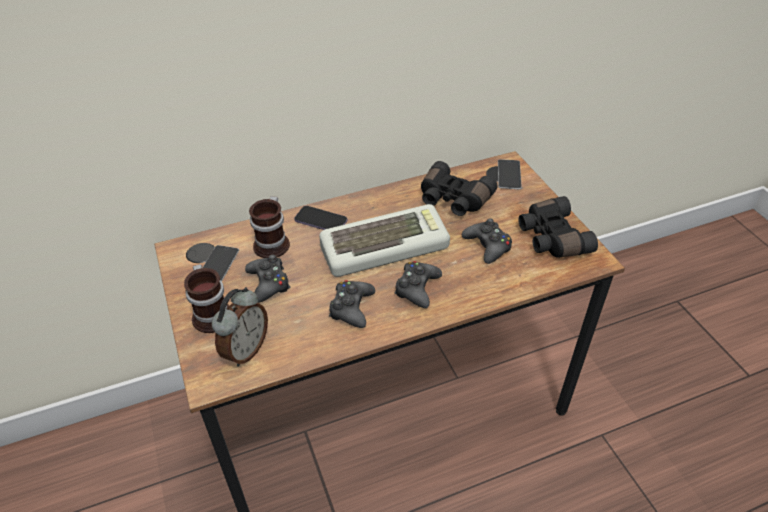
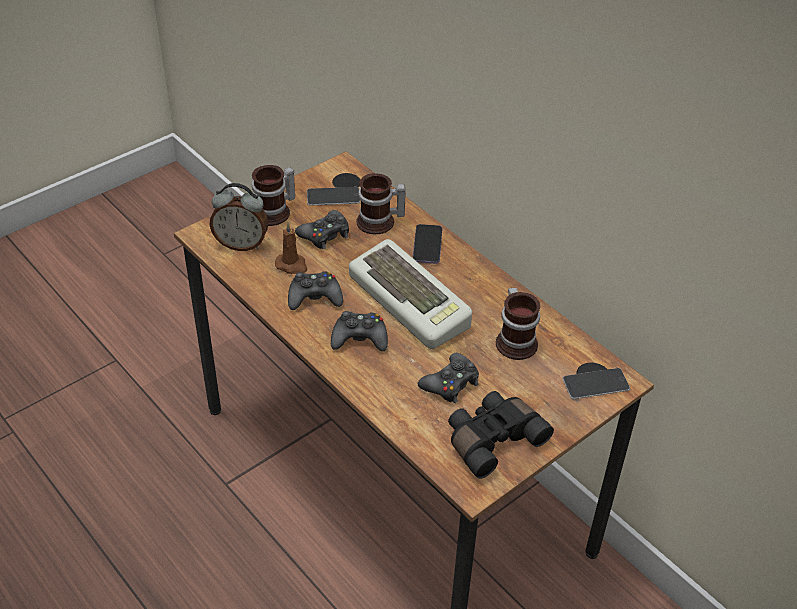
camera: 70 degrees right, 0 degrees up
(299, 316) = (292, 265): none -> brown candle
(453, 200) = (517, 340): black binoculars -> mug

